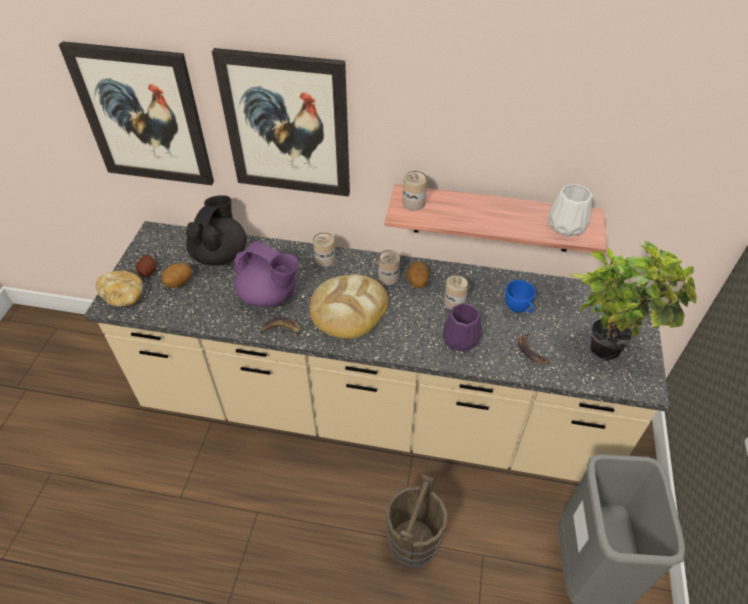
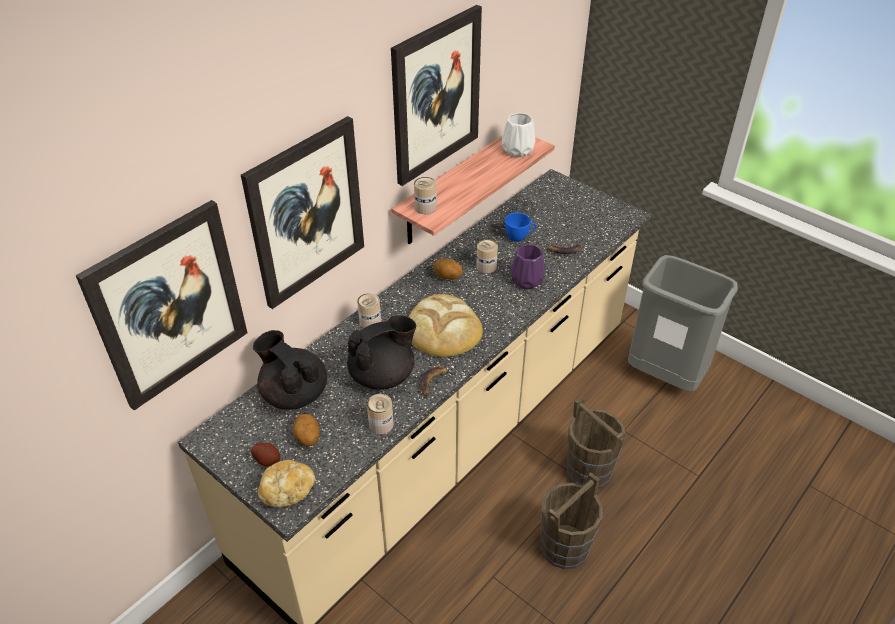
camera: 60 degrees left, 5 degrees down
(269, 295) = (383, 375): purple teapot -> black teapot
(316, 558) = (565, 546): none -> brown bucket
(388, 277) = (427, 291): can -> can (381, 424)
(477, 105) = (436, 96): none -> picture
(609, 344) = (584, 212): potted plant -> none

